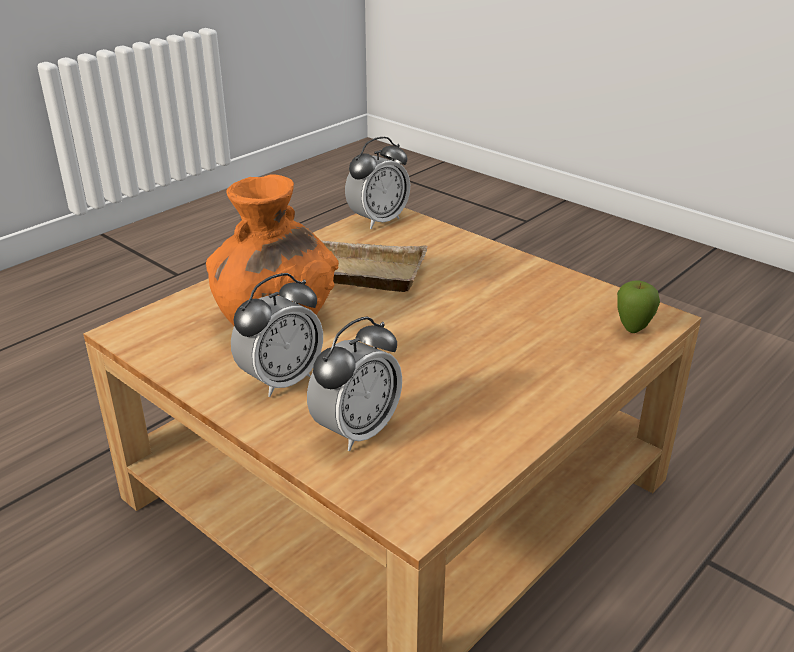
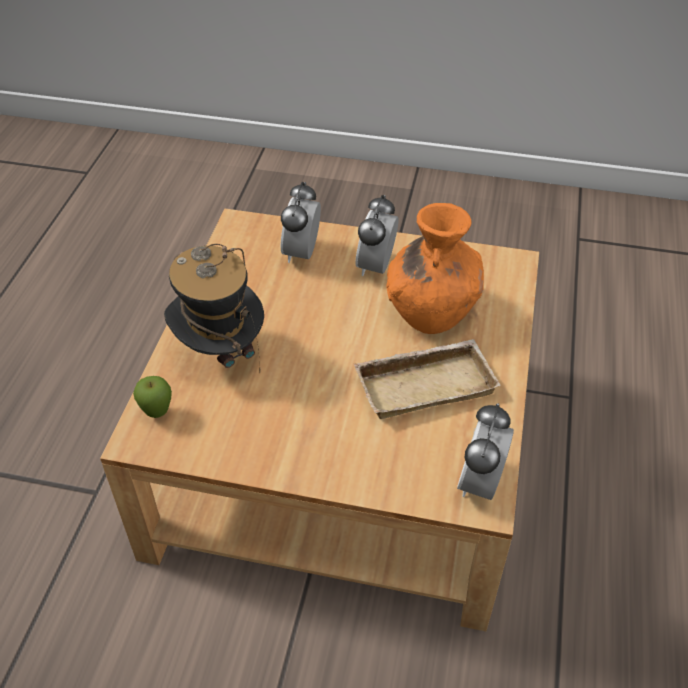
camera: 150 degrees right, 15 degrees up
(540, 357) = (220, 353): none -> hat

